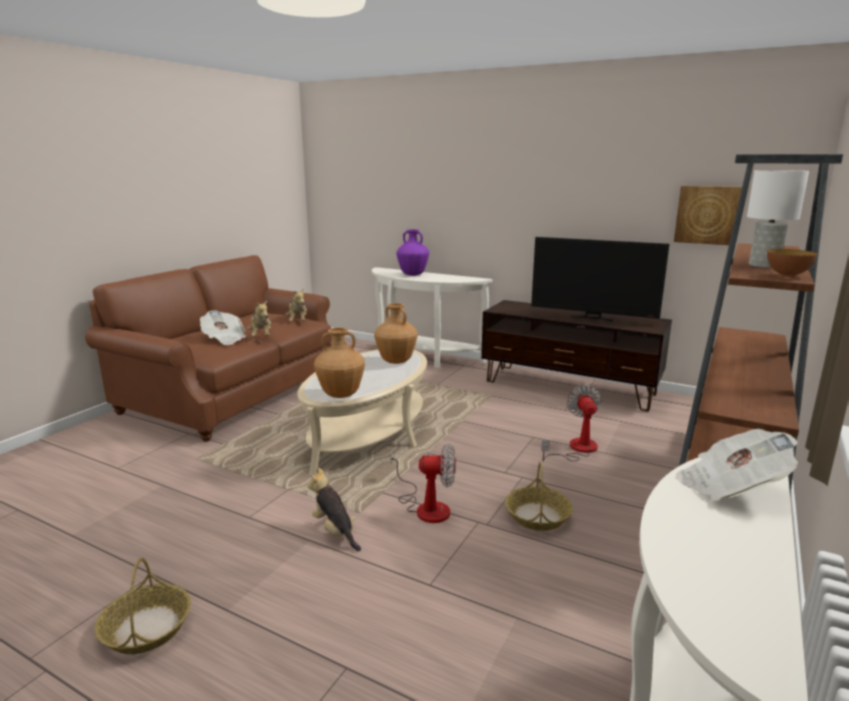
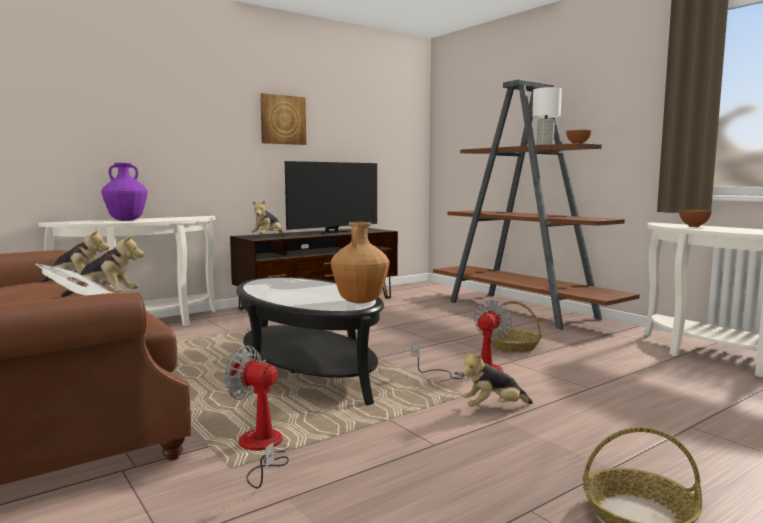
camera: 65 degrees left, 10 degrees down
(368, 435) = (307, 371): beige coffee table -> black coffee table
(396, 361) = (292, 283): brown vase -> none
(513, 309) = (268, 237): none -> plush toy
(576, 449) = (426, 321): fan -> fan (261, 450)
(707, 215) = (375, 144): picture -> picture (282, 120)
(730, 487) = (693, 226): newspaper -> bowl

